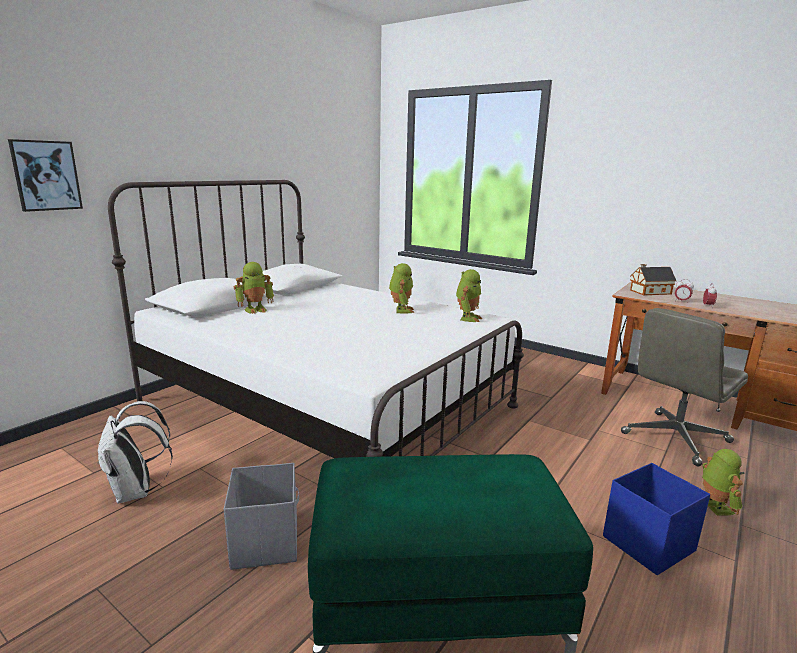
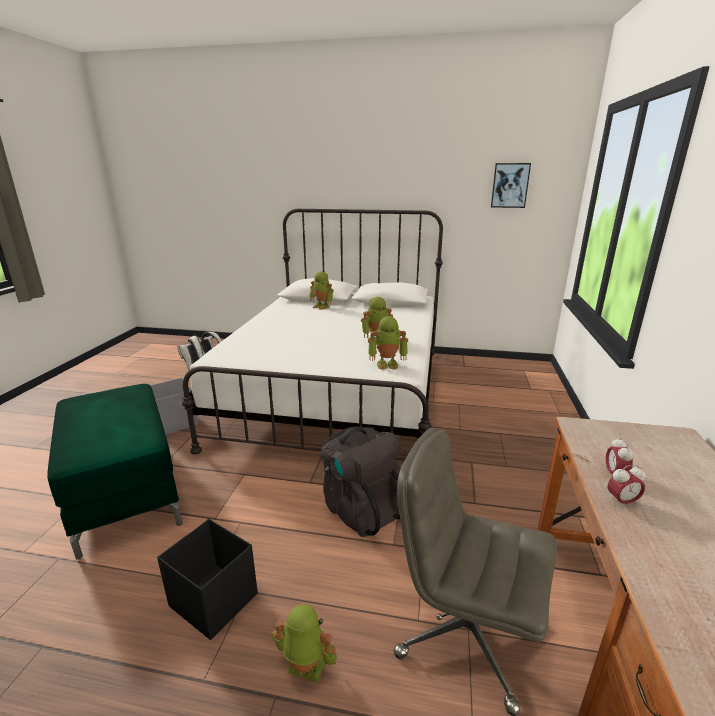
camera: 65 degrees right, 5 degrees up
(46, 175) = (257, 203): picture -> picture (510, 185)
(541, 442) = (361, 508): none -> black backpack
(647, 544) = (213, 599): blue storage box -> black storage box
(648, 292) = (631, 444): toy house -> none
(714, 506) = (304, 668): toy robot -> toy robot turned 135 degrees counterclockwise

